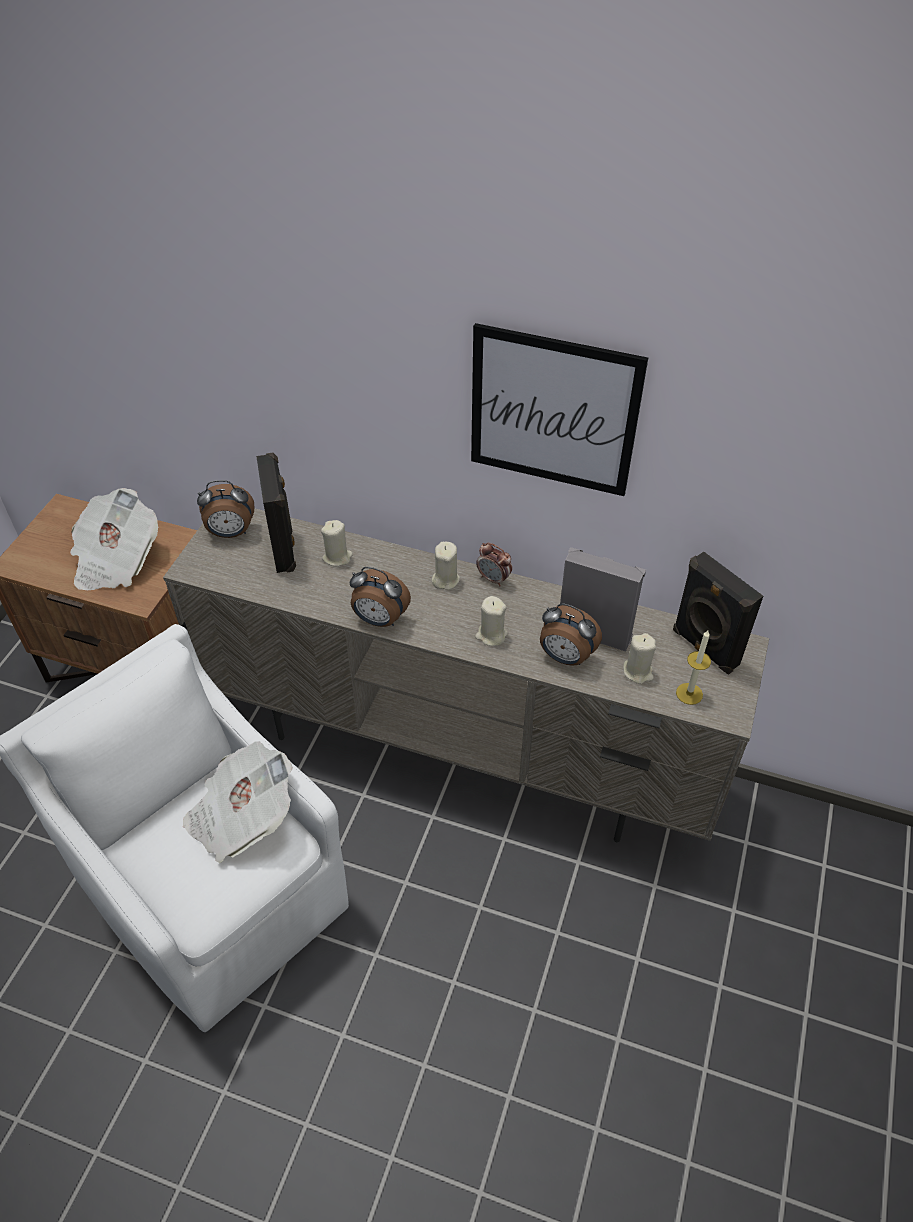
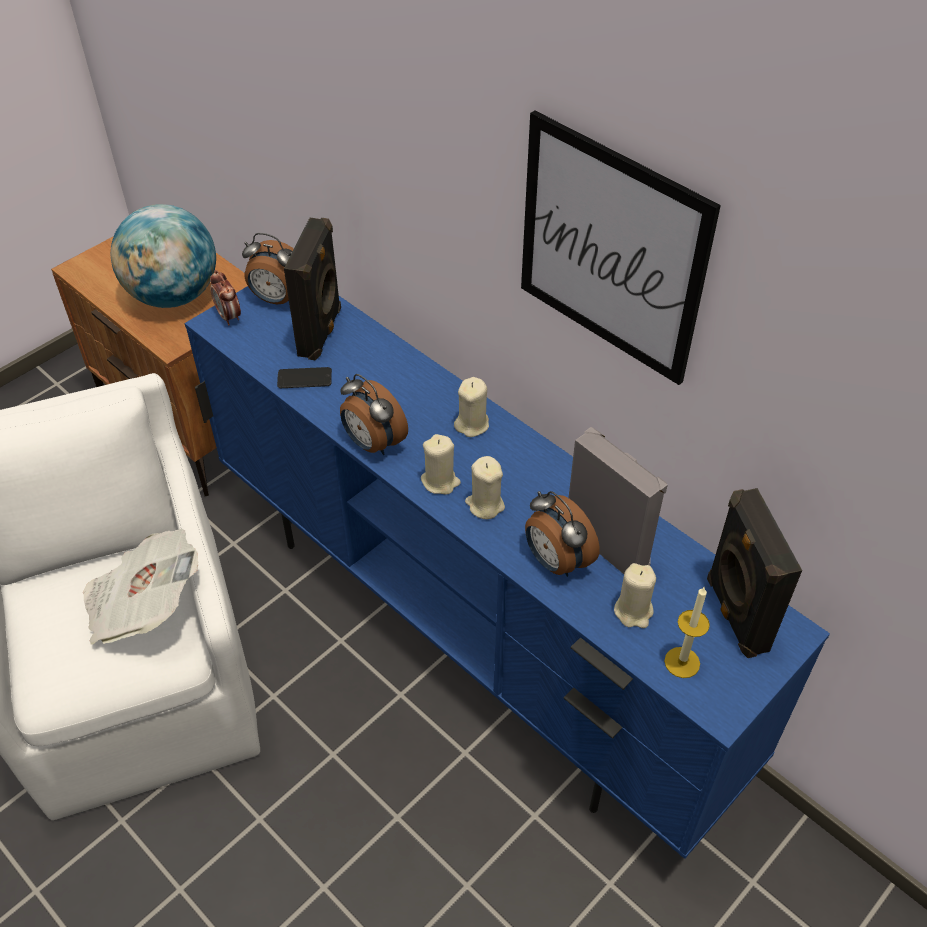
camera: 25 degrees right, 0 degrees up
(116, 560) = (173, 295): newspaper -> globe
(293, 588) = (304, 378): none -> phone
(337, 557) = (370, 360): beige candle -> beige candle (440, 481)
(460, 751) = (469, 635): beige tv stand -> blue tv stand
(493, 579) = (527, 442): alarm clock -> alarm clock (229, 317)

